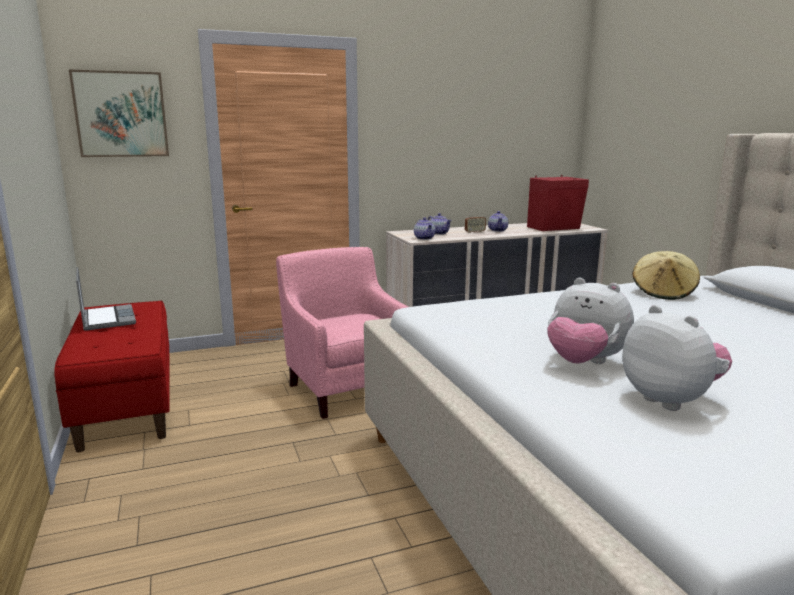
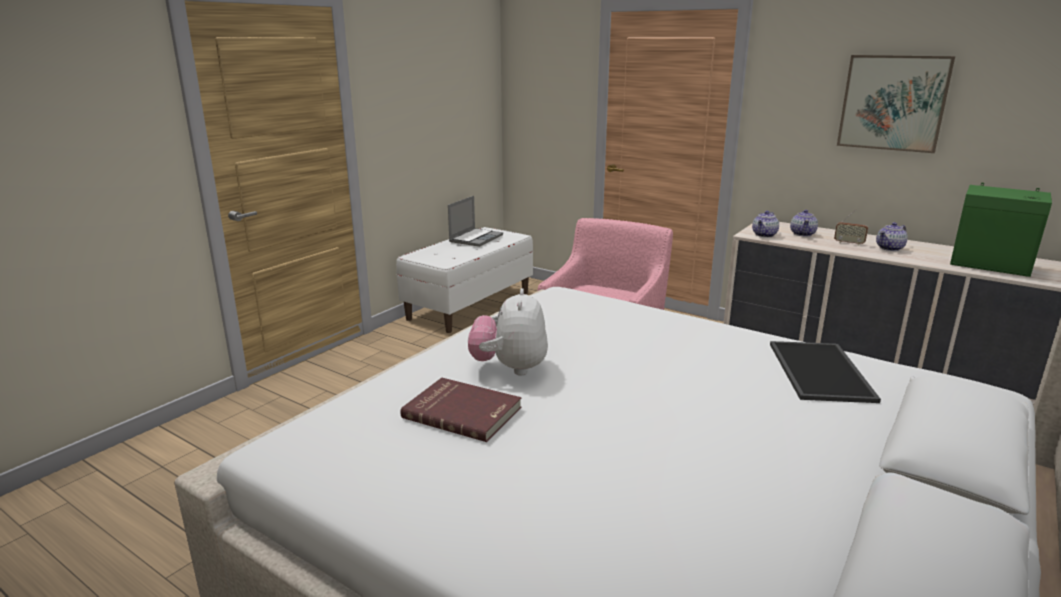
camera: 55 degrees right, 5 degrees up
(121, 114) = (540, 77): picture -> picture (893, 103)
(126, 405) = (469, 305): red bench -> white bench
(555, 228) = (991, 266): red speaker -> green speaker
(663, 293) = (822, 372): beige hat -> tray
(670, 400) = (463, 412): plush toy -> red book

